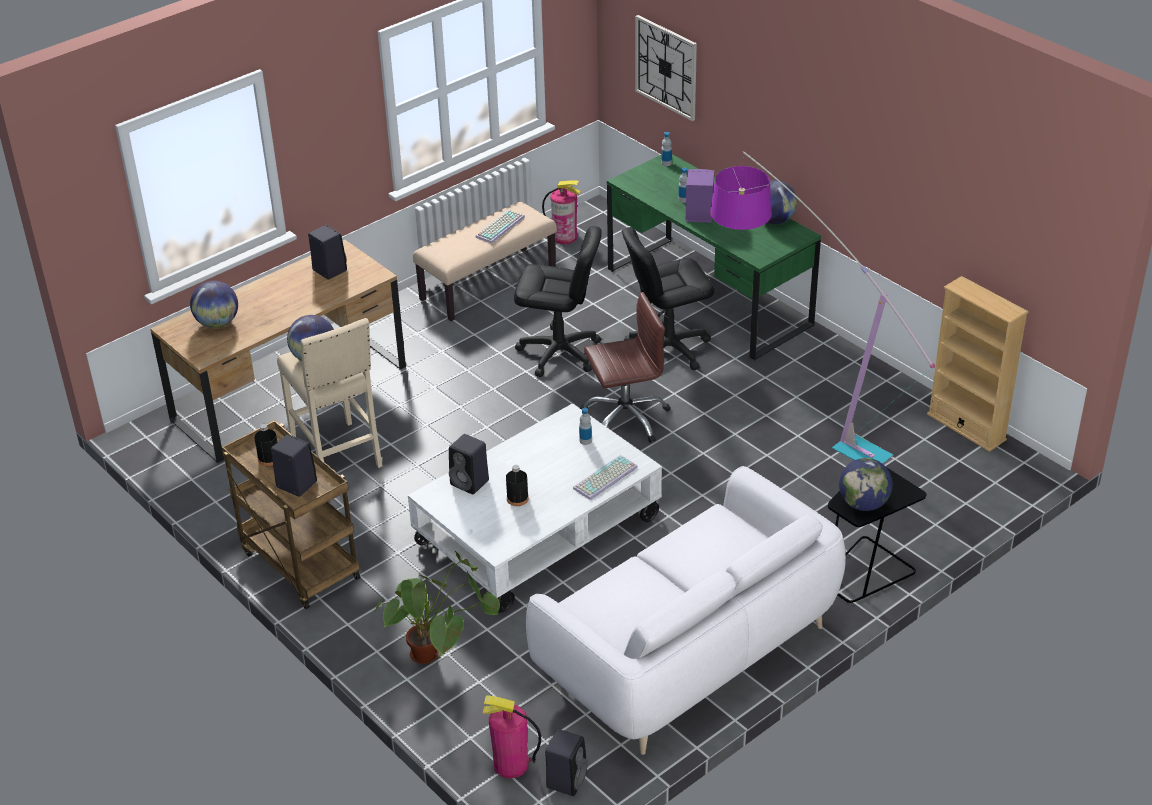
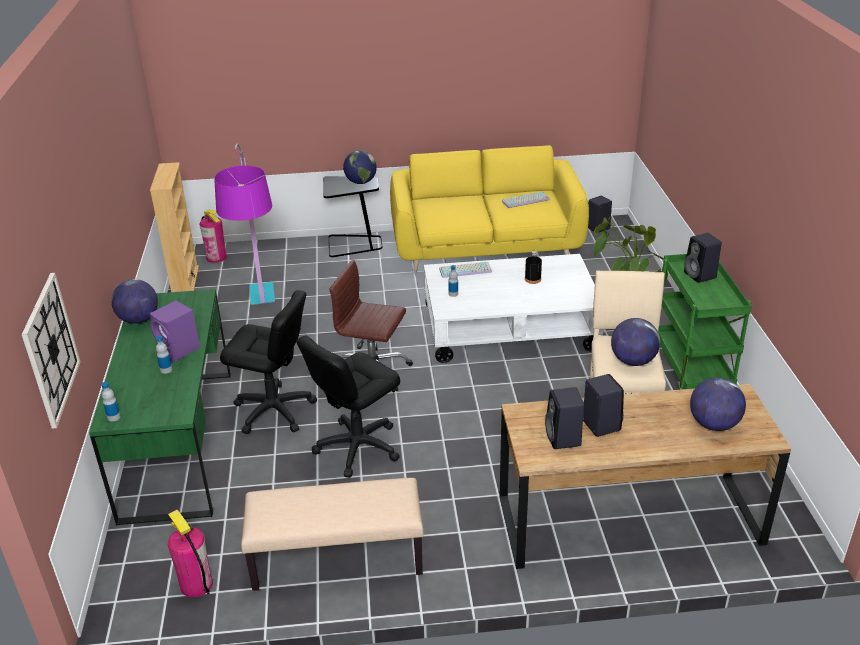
camera: 145 degrees left, 5 degrees down
(269, 459) = (713, 297): black bottle -> none
(298, 564) = (692, 370): brown cart -> green cart
(471, 483) = (555, 298): black speaker -> black speaker (600, 424)
(499, 226) = (309, 503): keyboard -> keyboard (525, 201)
(511, 764) = (621, 240): fire extinguisher -> fire extinguisher (216, 257)
(559, 353) = (357, 447): black office chair -> black office chair turned 90 degrees counterclockwise
(688, 650) = (485, 248): white sofa -> yellow sofa

